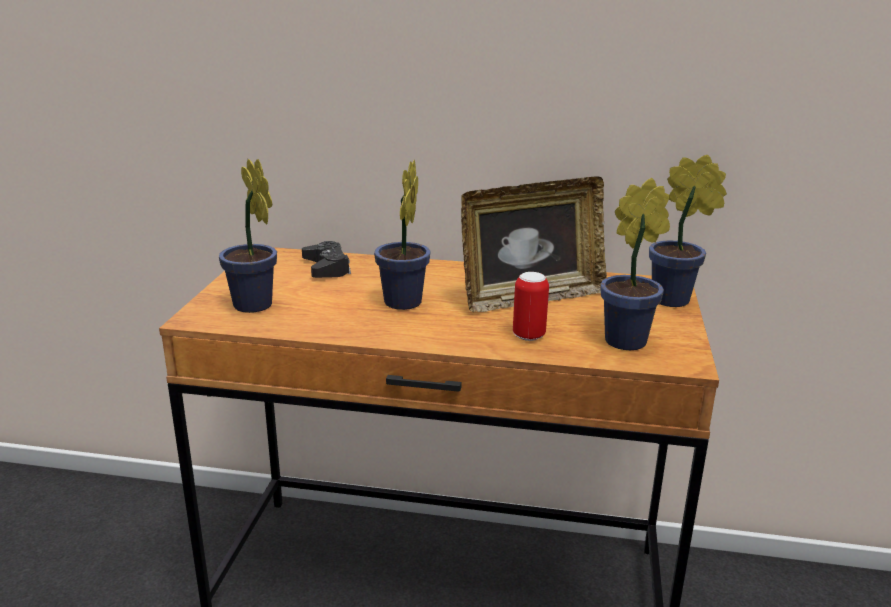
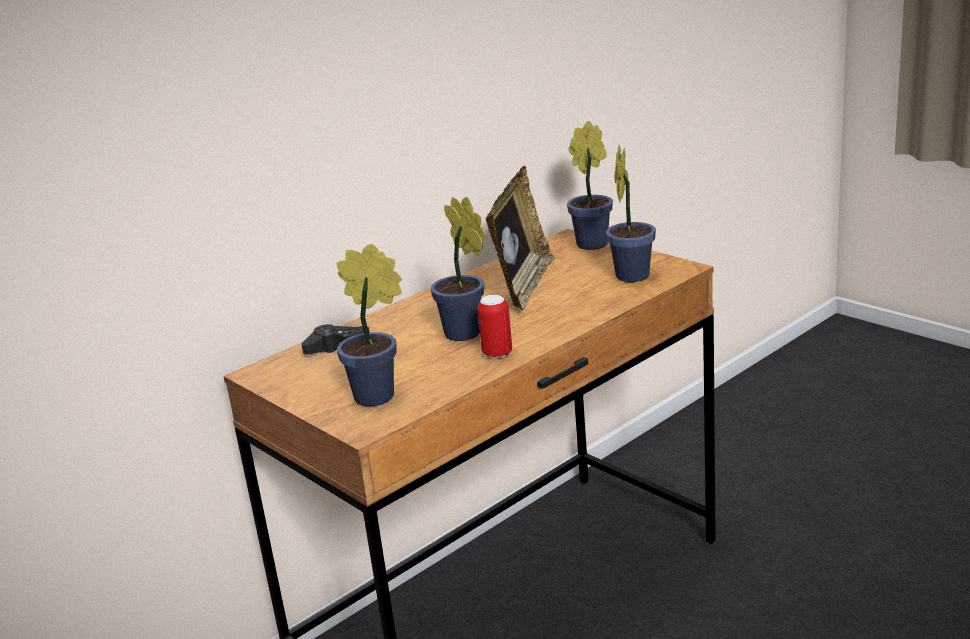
camera: 50 degrees left, 0 degrees up
(528, 335) = (583, 303): can -> can (497, 354)

